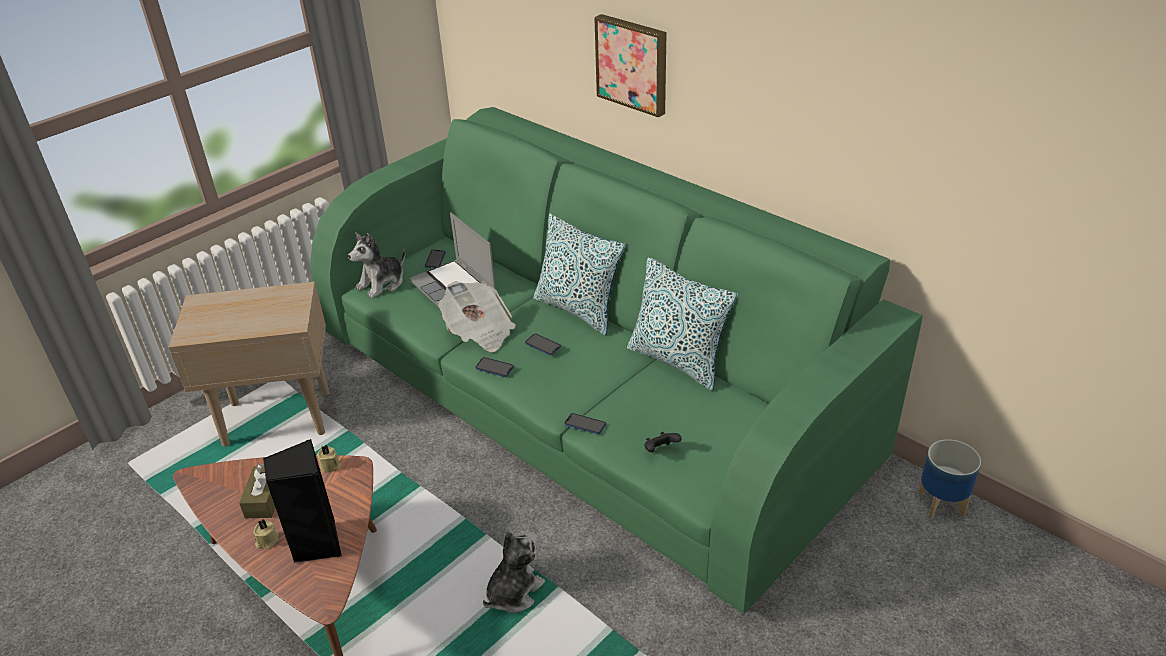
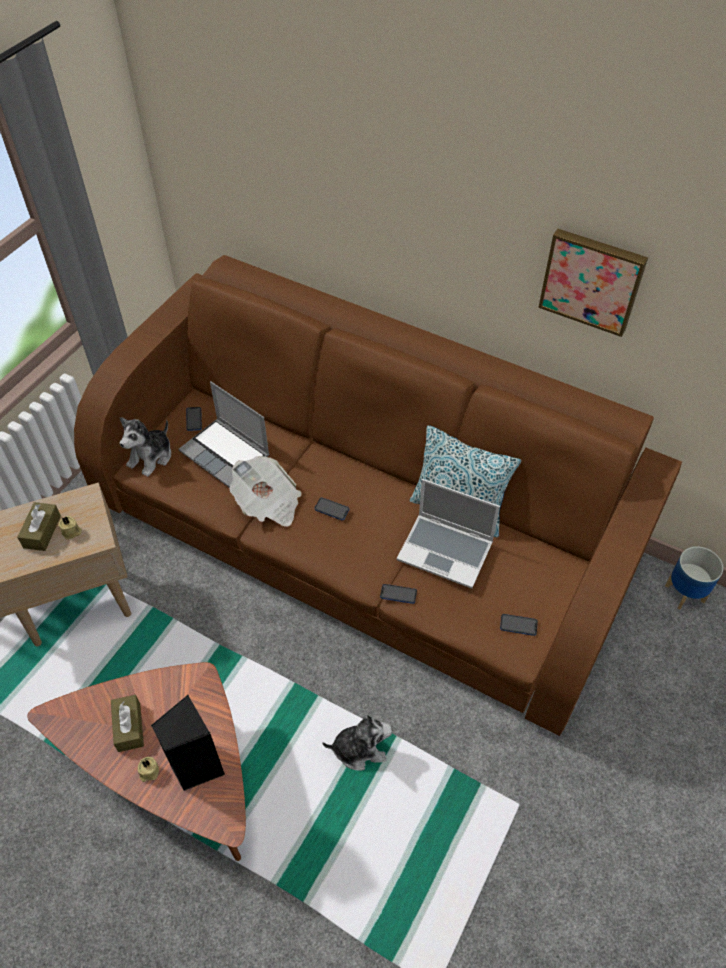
camera: 15 degrees left, 15 degrees up
(245, 311) = (42, 531): none -> brown tissue box
(330, 466) = (178, 679): beige candle -> beige candle (72, 532)
(494, 368) = (296, 544): phone -> phone (518, 625)
(513, 592) = (359, 749): plush toy -> plush toy turned 60 degrees clockwise
(578, 310) = (351, 462): pillow -> none
(586, 397) = (363, 532): green sofa -> brown sofa
(633, 64) = (389, 232): picture -> picture (592, 280)
(651, 394) = (446, 551): none -> laptop
(660, 450) = (471, 610): black game controller -> none

